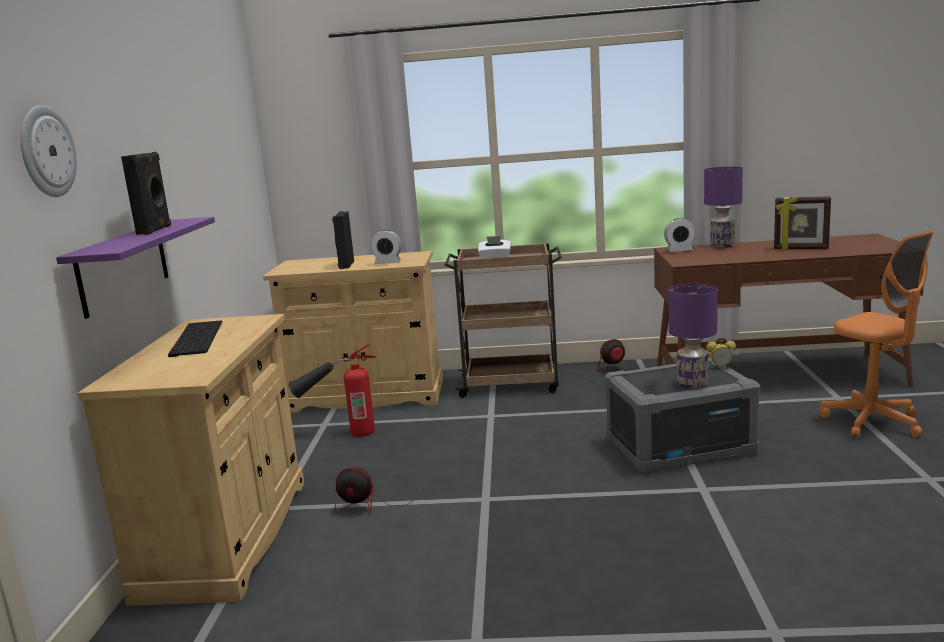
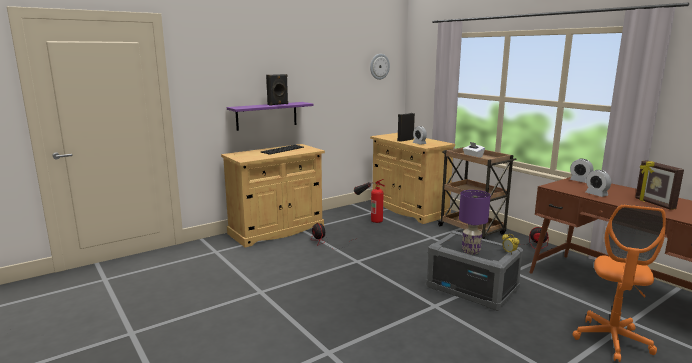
camera: 50 degrees right, 0 degrees up
(46, 151) = (231, 70): wall clock -> wall clock (379, 66)
(721, 246) = (615, 187): purple table lamp -> none
(740, 256) = (596, 194): none -> alarm clock

